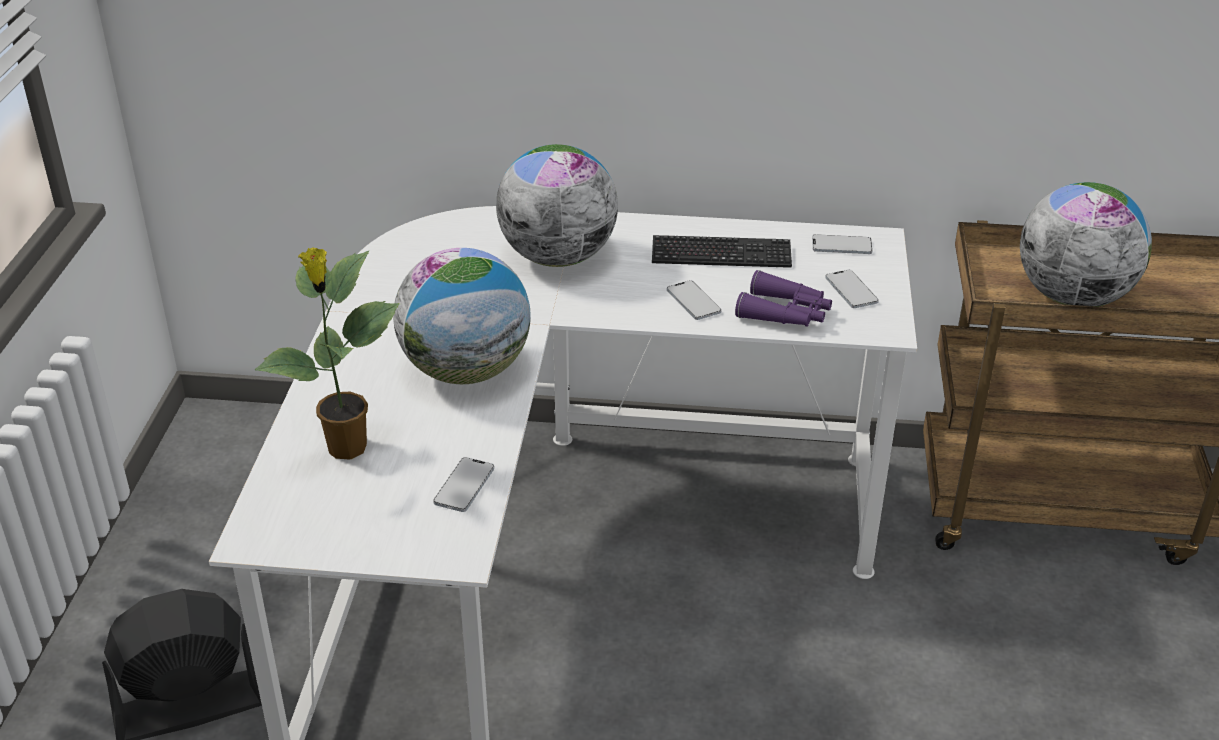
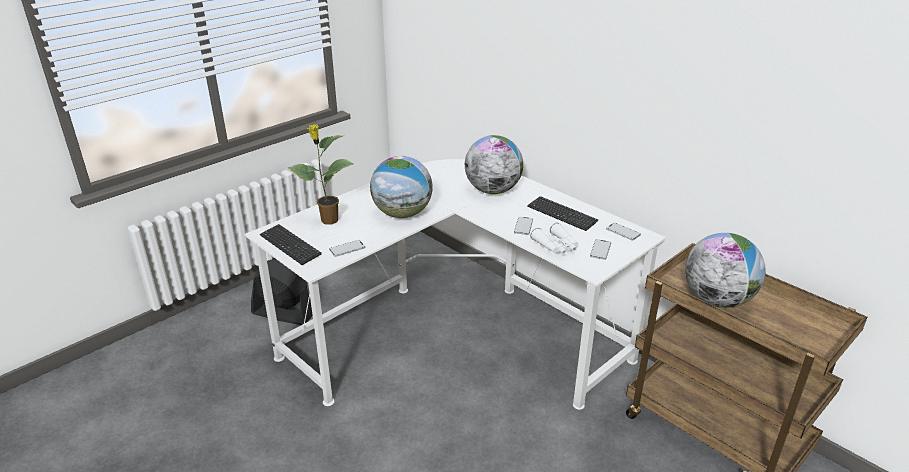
camera: 40 degrees right, 5 degrees down
(345, 536) = (290, 245): none -> keyboard
(785, 313) = (556, 246): purple binoculars -> white binoculars

